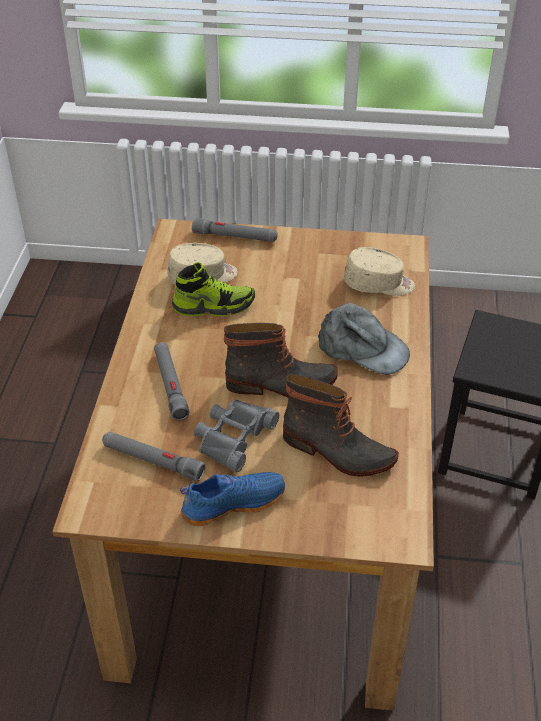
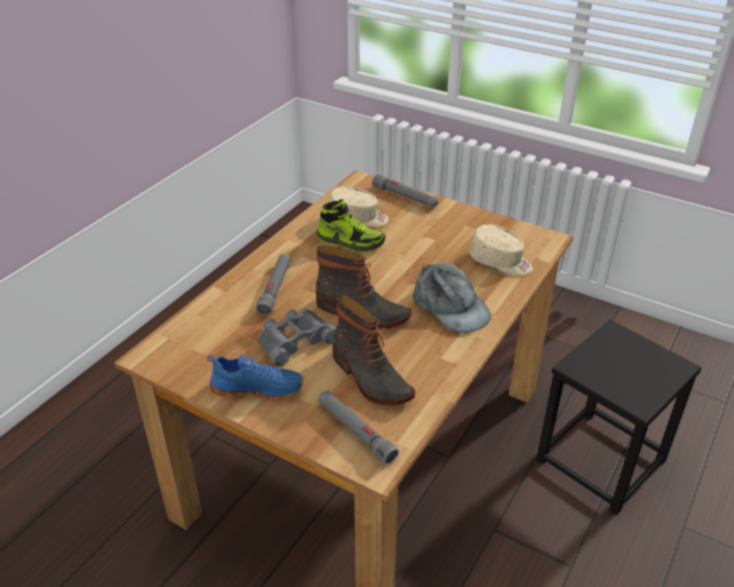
camera: 25 degrees right, 5 degrees down
(152, 461) = (221, 337): grey flashlight -> grey flashlight (355, 431)

